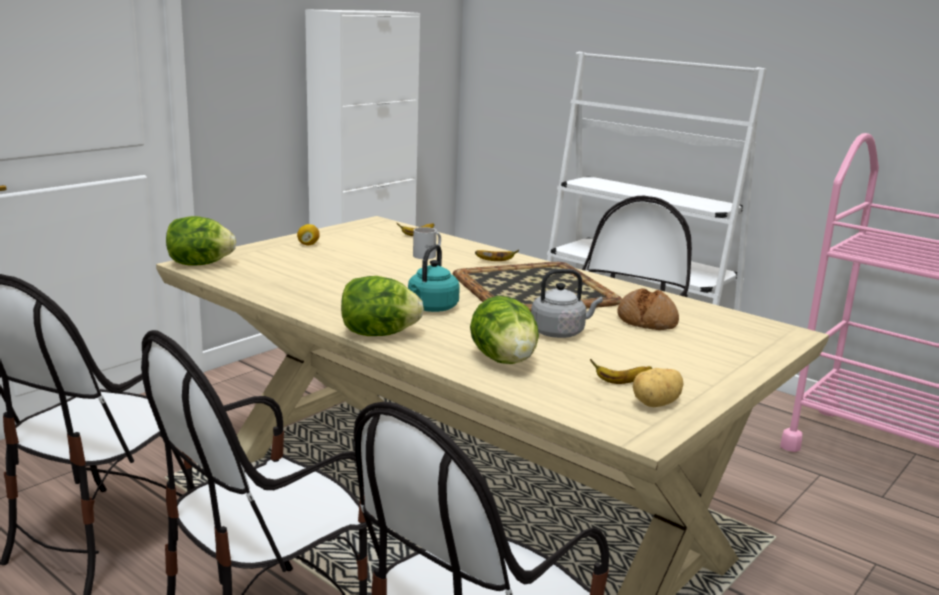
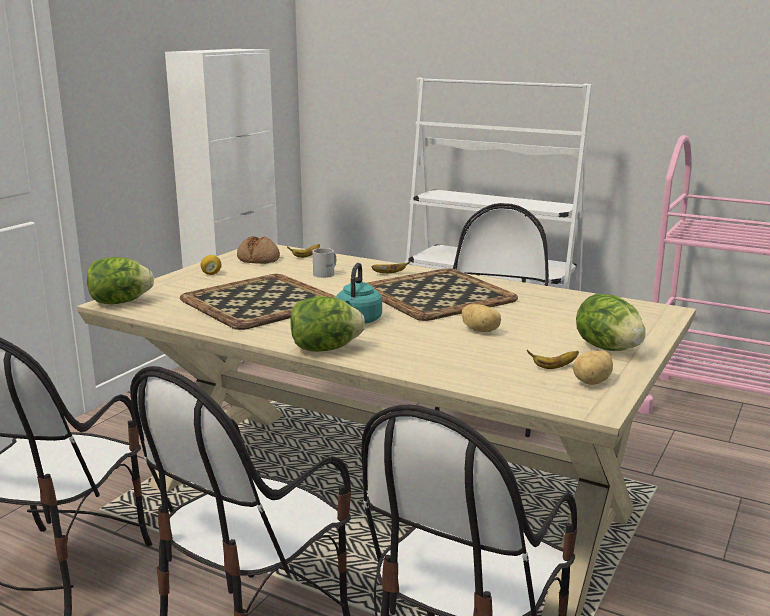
camera: 10 degrees left, 0 degrees up
(339, 277) = (258, 302): none -> tray
(504, 360) = (447, 359): lettuce -> lettuce (608, 348)
(560, 332) = (481, 330): grey kettle -> potato
(647, 321) = (546, 312): bread -> bread (258, 259)

